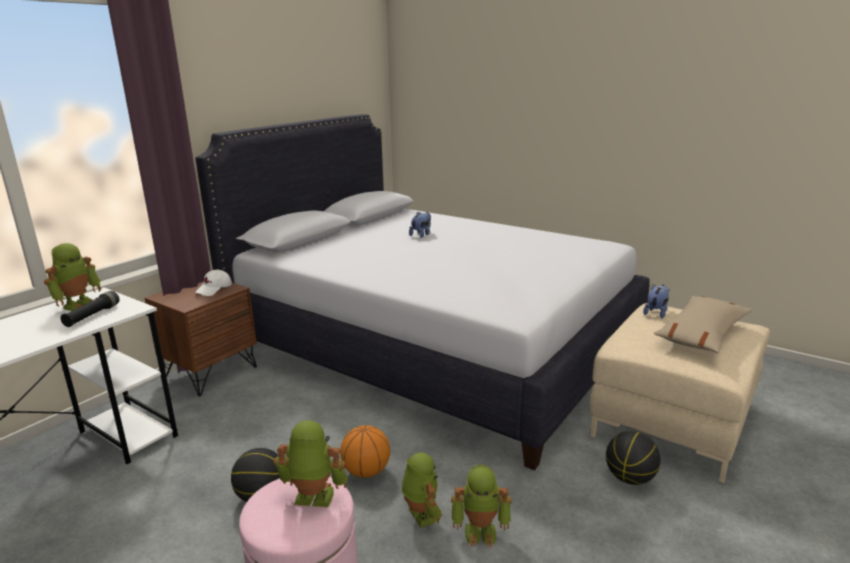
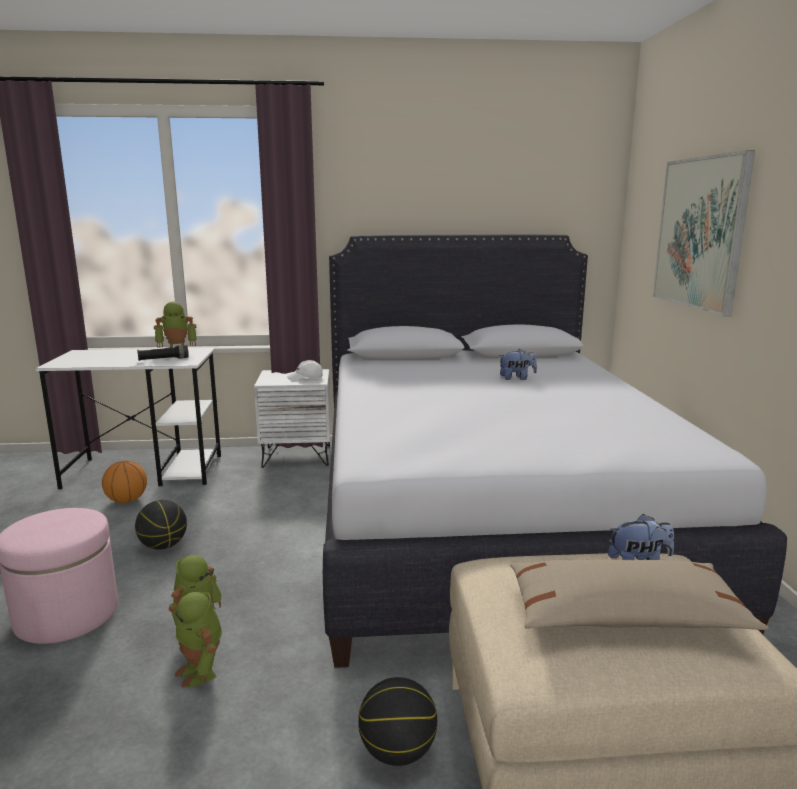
camera: 50 degrees right, 5 degrees down
(210, 372) = (297, 456): brown nightstand -> white nightstand
(313, 499) = (63, 528): toy robot -> none
(366, 471) = (236, 574): basketball -> basketball (127, 500)
(492, 109) = (700, 233): none -> picture

